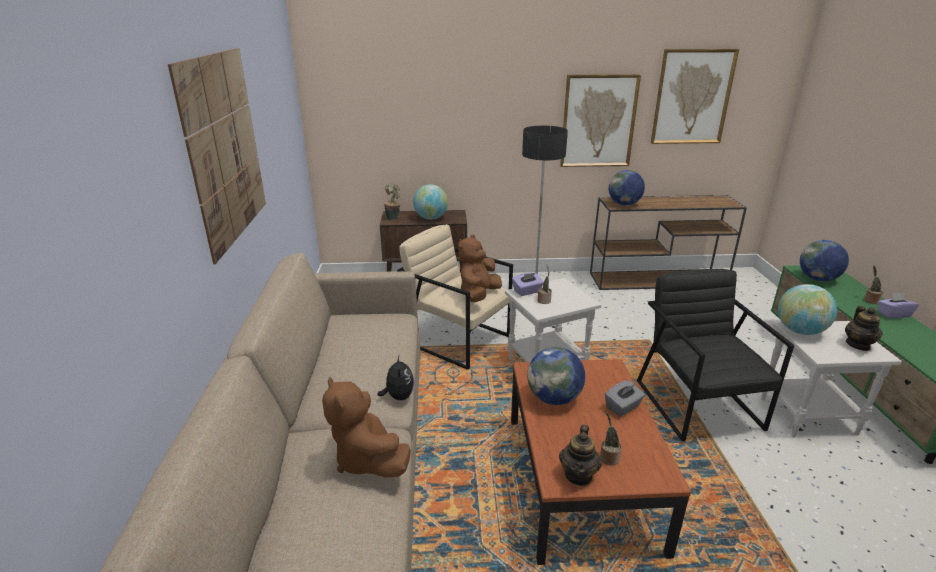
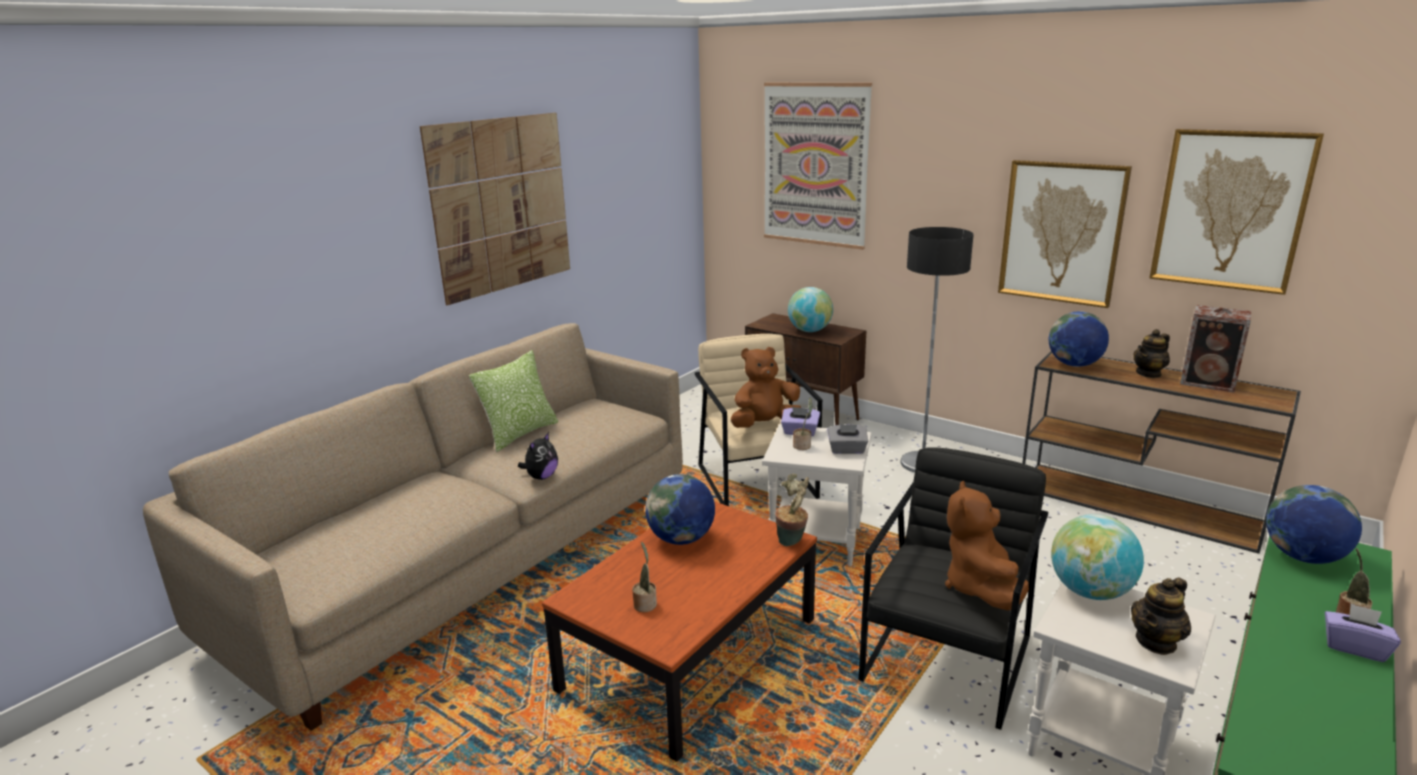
camera: 40 degrees right, 5 degrees down
(324, 367) = (520, 434): none -> pillow
(367, 459) = (444, 504): brown plush toy -> brown plush toy (980, 588)
(393, 218) = (771, 322): potted plant -> potted plant (792, 541)
(412, 88) = (815, 165): none -> picture
(578, 475) = (596, 602): teapot -> teapot (1149, 373)
(623, 407) = (735, 575): grey tissue box -> grey tissue box (847, 450)
(692, 200) = (1209, 383): none -> speaker

